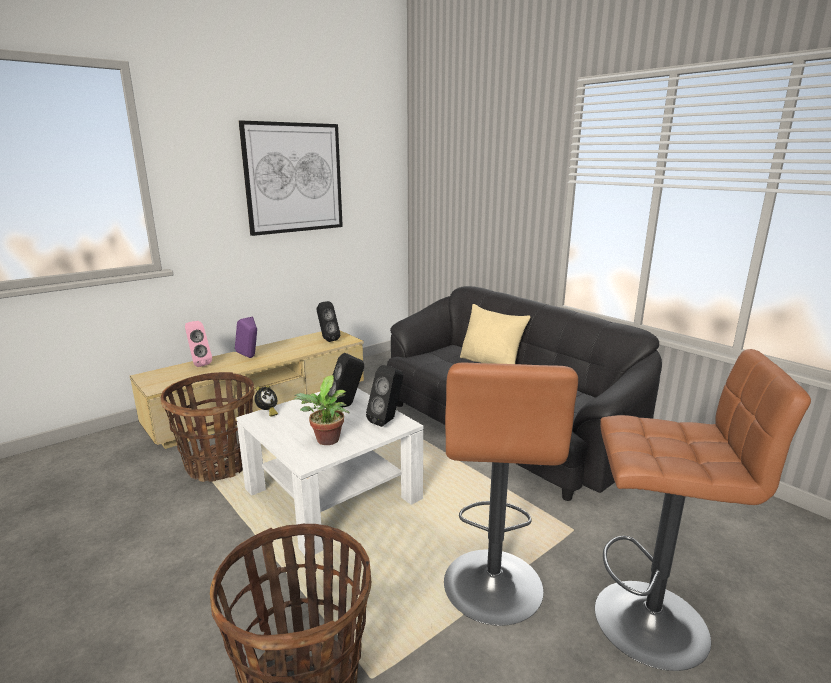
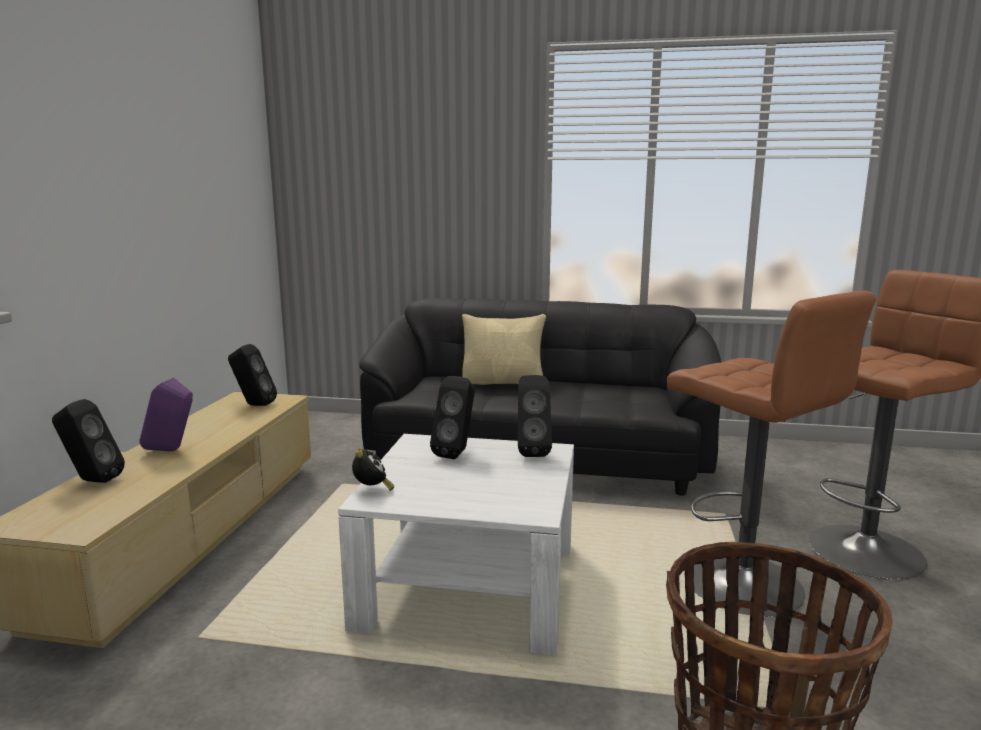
camera: 40 degrees left, 5 degrees down
(199, 364) = (91, 481): pink speaker -> black speaker
(219, 464) = (247, 624): basket -> none
(294, 178) = (156, 153): picture -> none
(326, 441) = (513, 489): potted plant -> none

